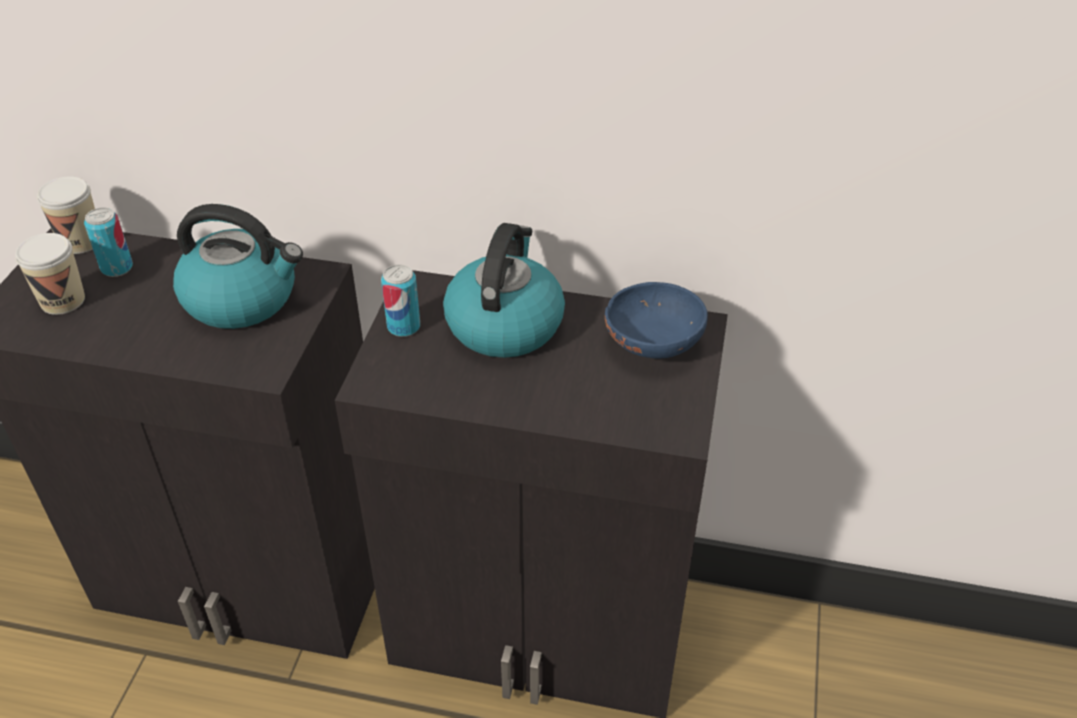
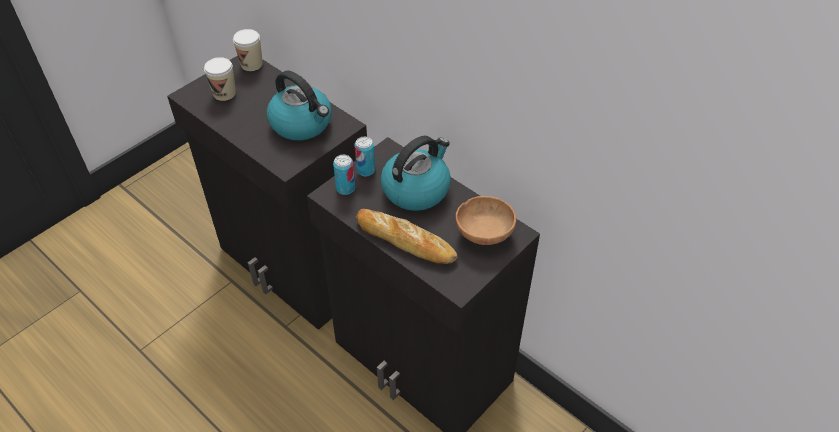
camera: 30 degrees right, 5 degrees up
(117, 268) = (258, 85): can -> can (345, 188)
(547, 401) = (405, 241): none -> bread
(652, 343) = (484, 232): blue bowl -> brown bowl

